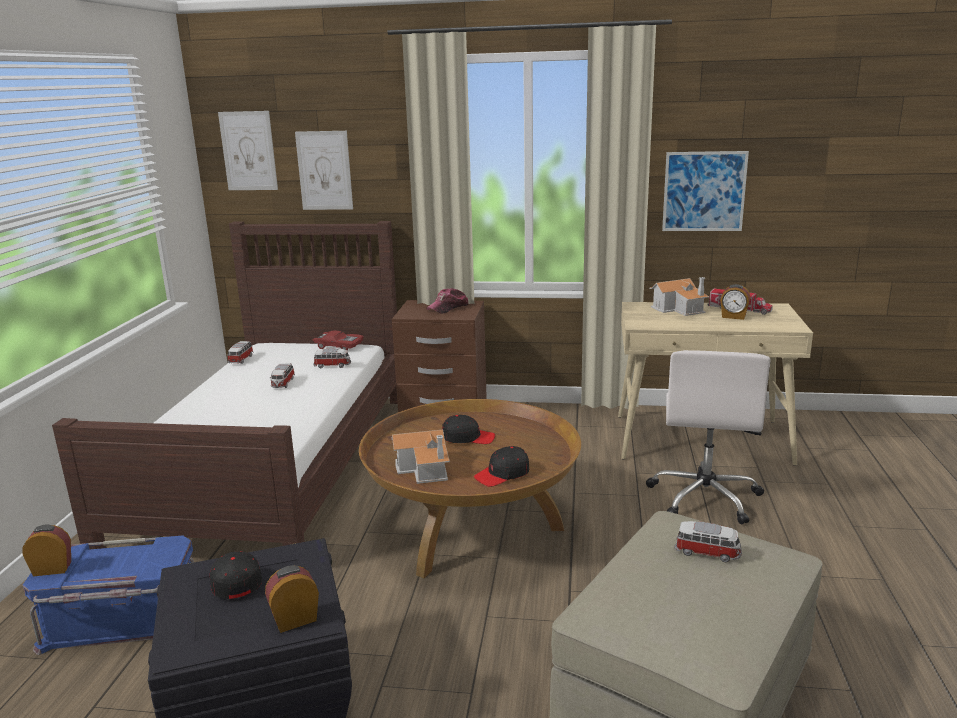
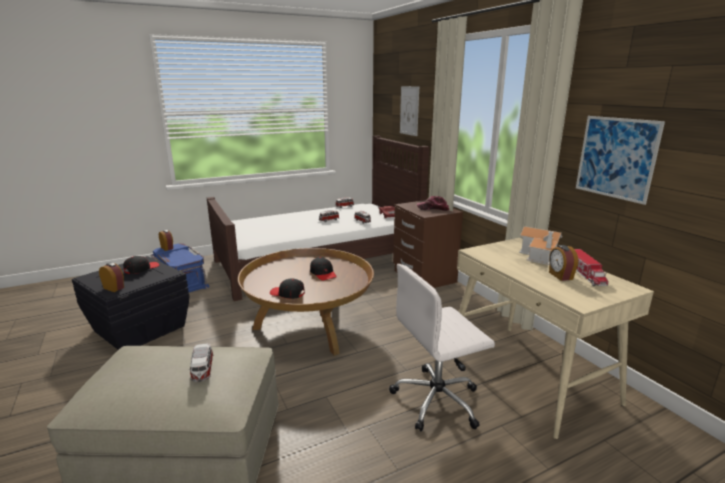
camera: 55 degrees right, 0 degrees up
(248, 151) = (386, 96): picture -> none
(425, 468) = (276, 274): toy house -> none

